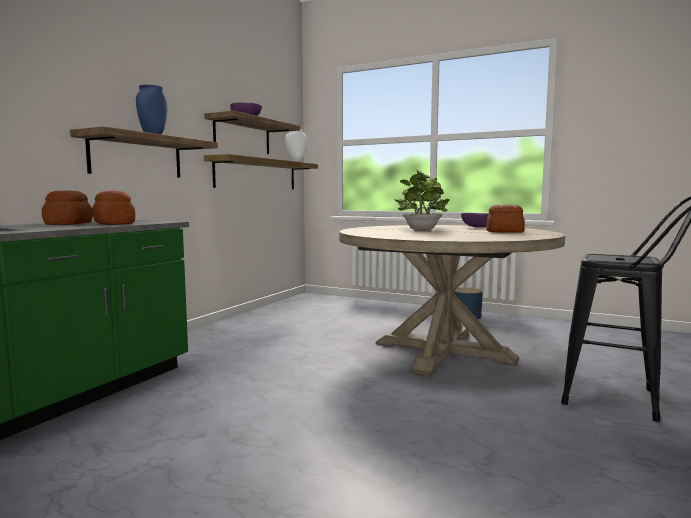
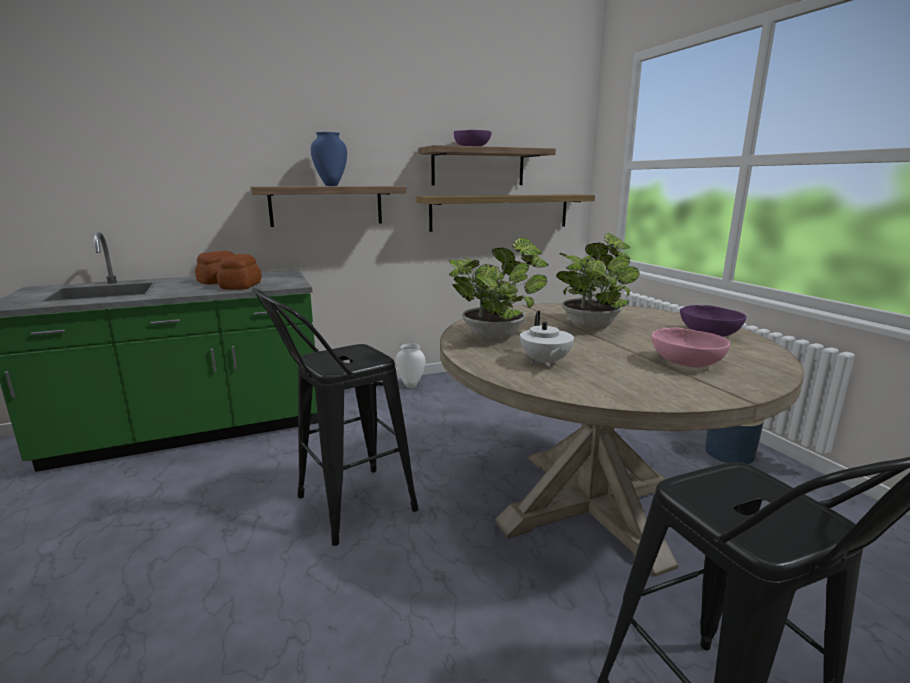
camera: 40 degrees right, 10 degrees up
(296, 162) = (559, 194): white vase -> white vase (411, 385)
(306, 398) = (343, 508): none -> black stool
(392, 234) = (497, 337): none -> potted plant
(452, 236) = (545, 363): none -> white teapot
(505, 232) = (686, 363): bread -> pink bowl

